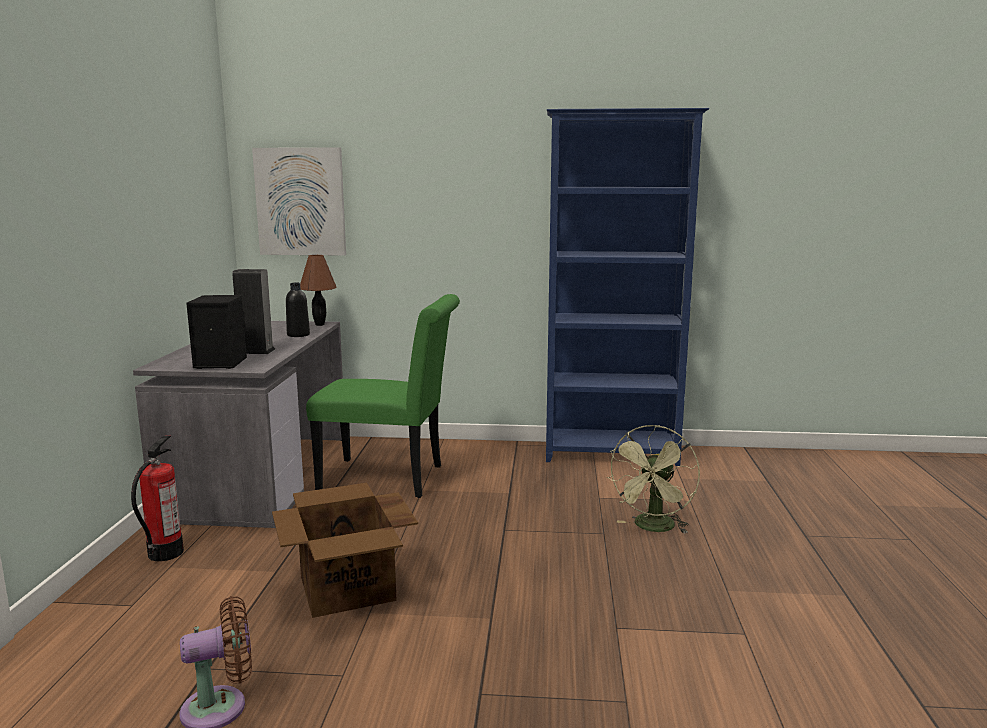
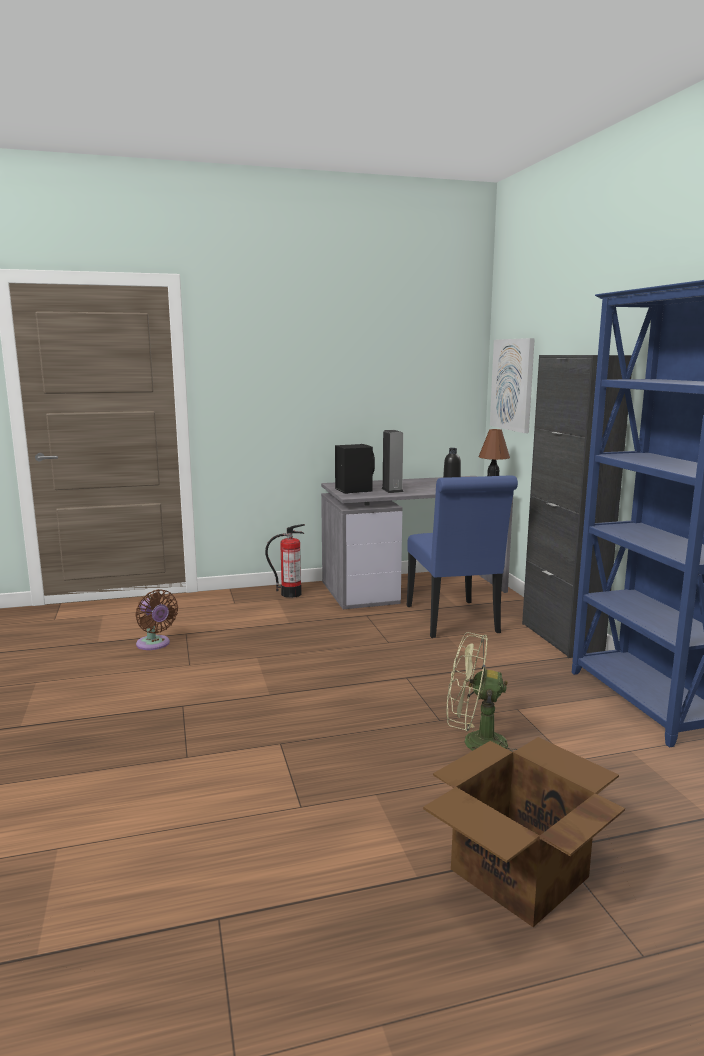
camera: 70 degrees right, 0 degrees up
(347, 589) = (279, 645): cardboard box -> cardboard box (517, 873)
(390, 478) = (454, 622): green chair -> blue chair
(475, 447) = (561, 638): none -> black cabinet

